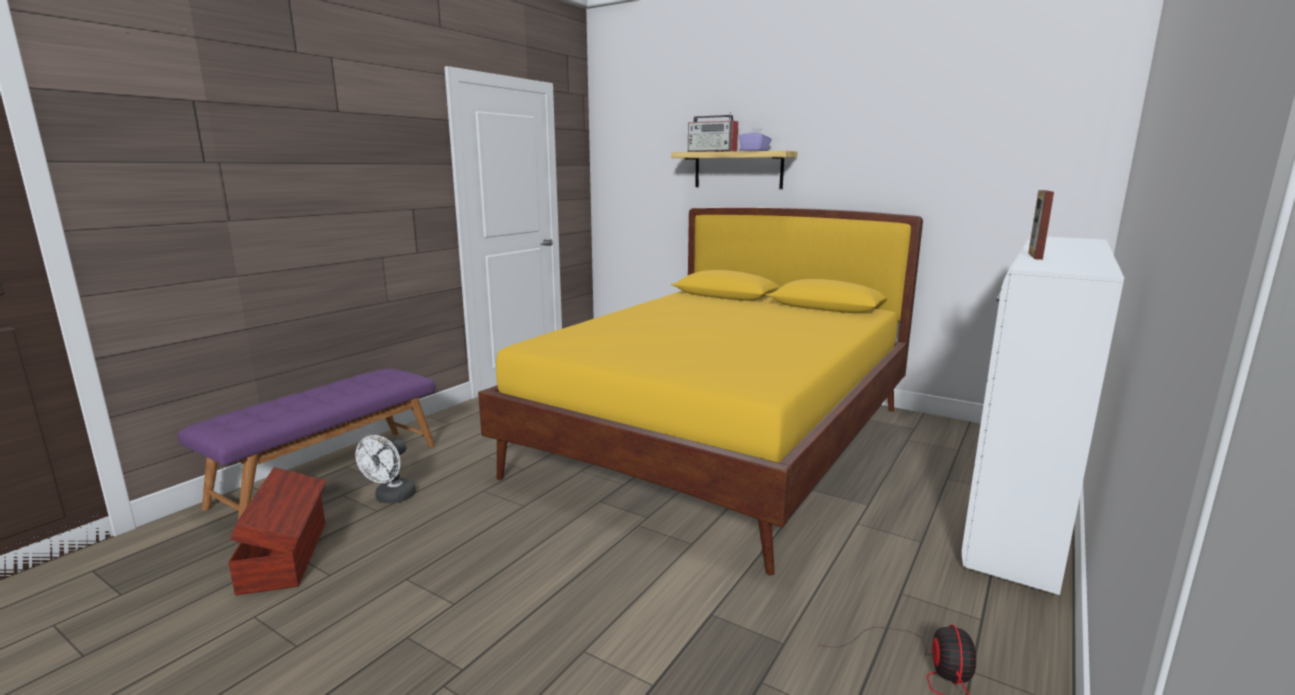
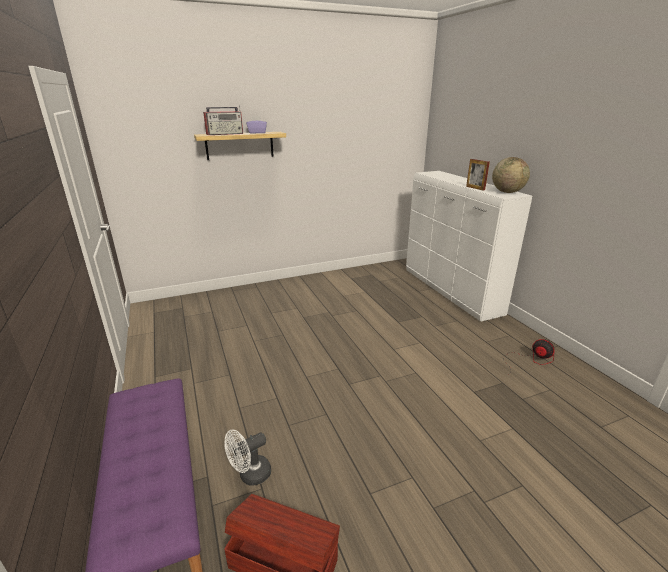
camera: 55 degrees left, 10 degrees up
(391, 498) = (250, 475): white fan -> white fan turned 90 degrees clockwise
(720, 440) = (325, 320): yellow bed -> none
(1082, 267) = (507, 192): none -> globe

